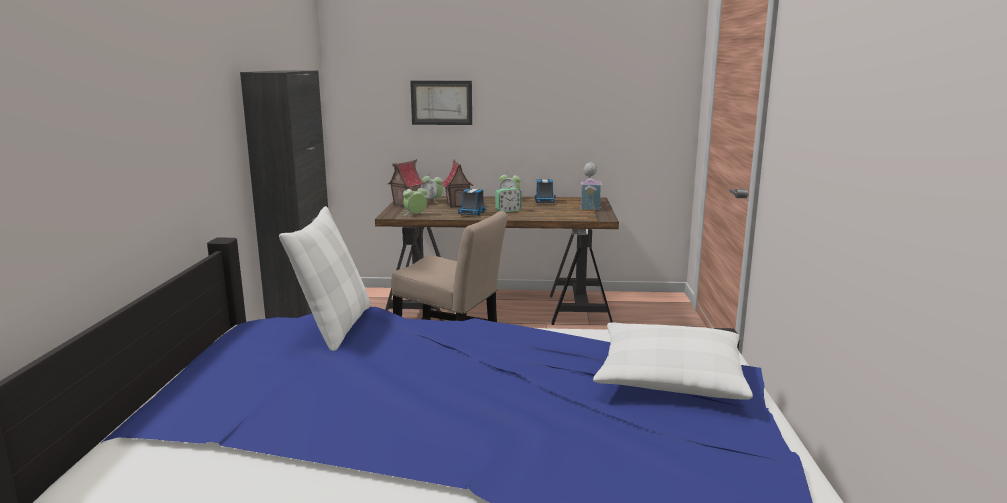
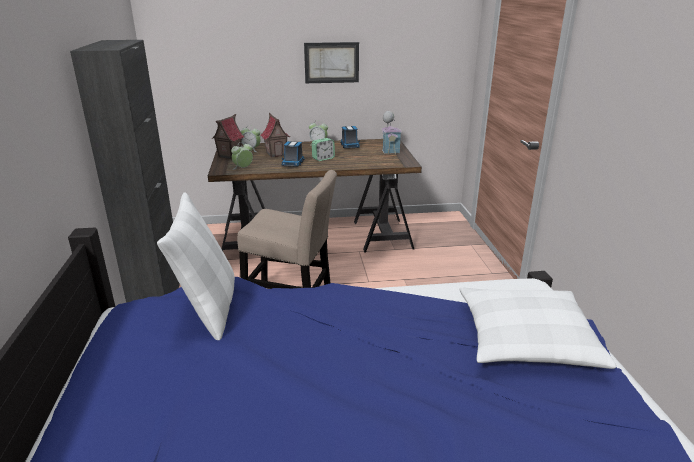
camera: 10 degrees left, 10 degrees up
(441, 102) = (252, 59): picture -> picture (331, 62)

